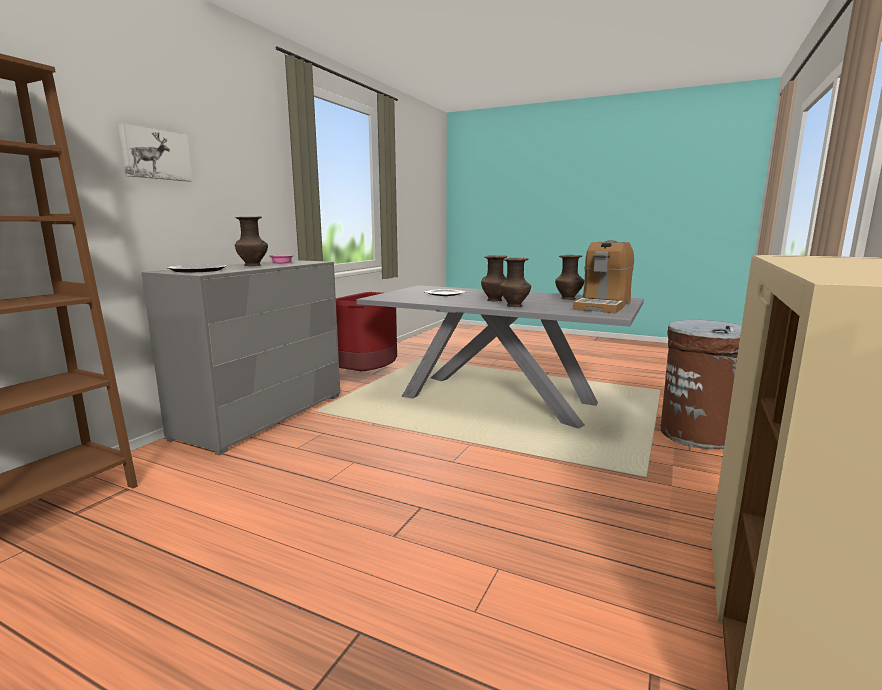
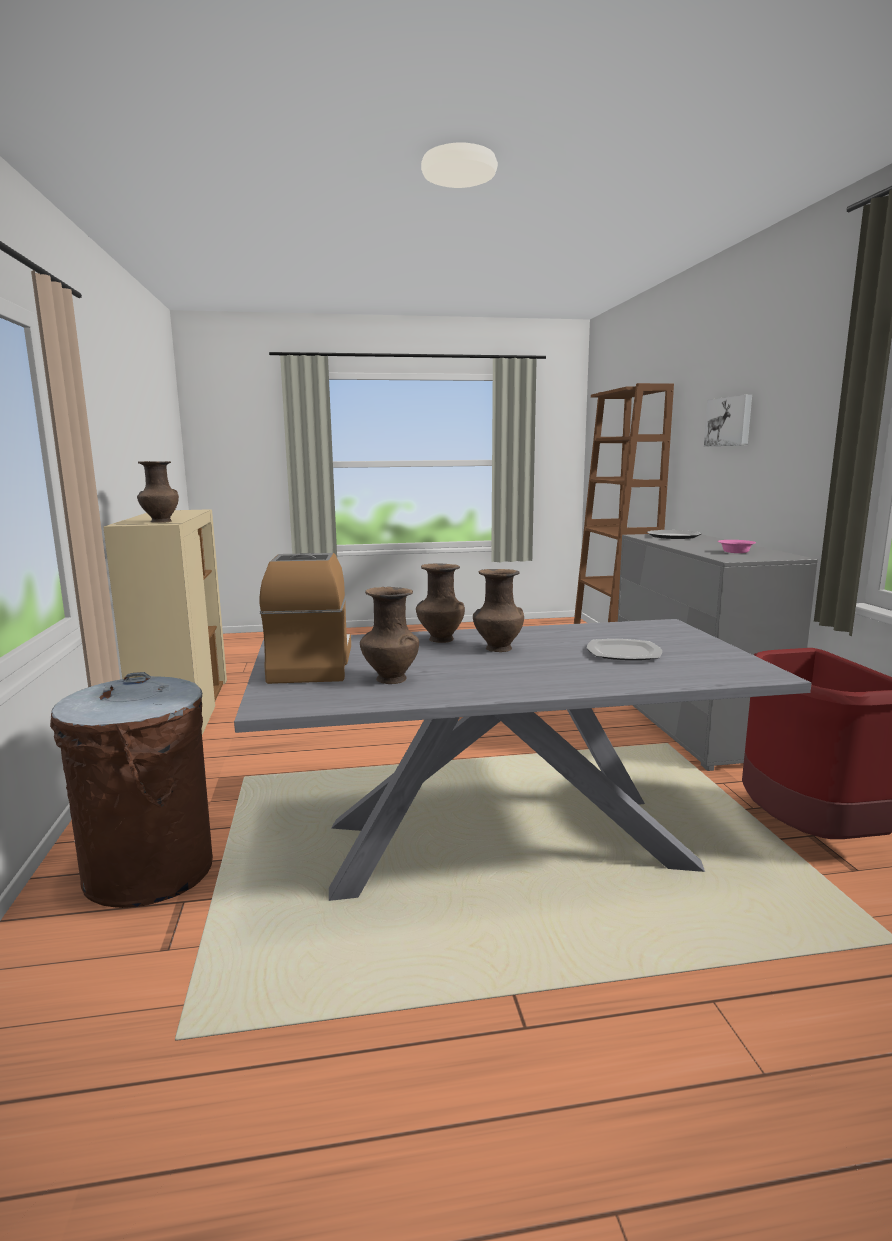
camera: 145 degrees right, 0 degrees up
(253, 265) = (702, 545): brown vase -> brown vase (160, 522)

